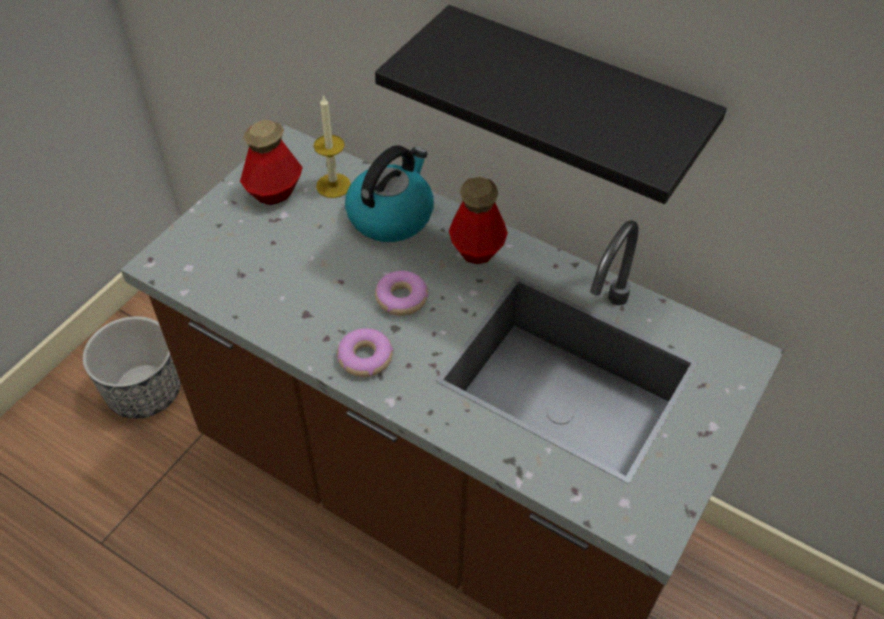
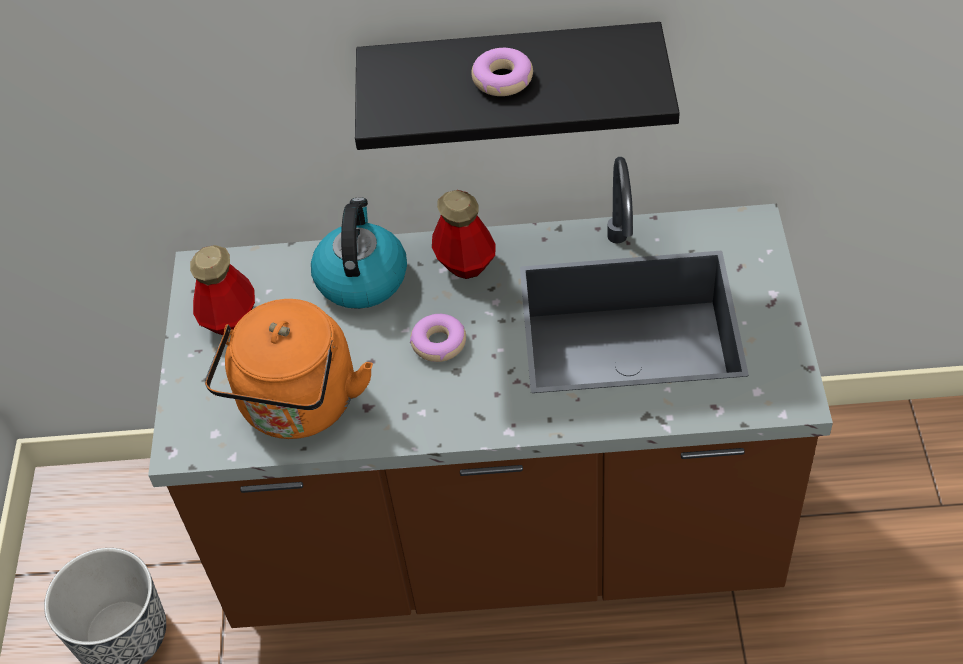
camera: 30 degrees left, 0 degrees up
(259, 284) = (298, 407): none -> orange kettle
(333, 185) = (281, 281): candle -> none
(365, 358) = (454, 411): donut -> donut (502, 80)

